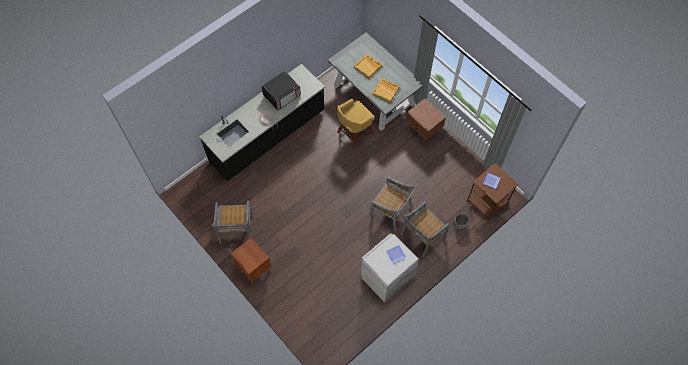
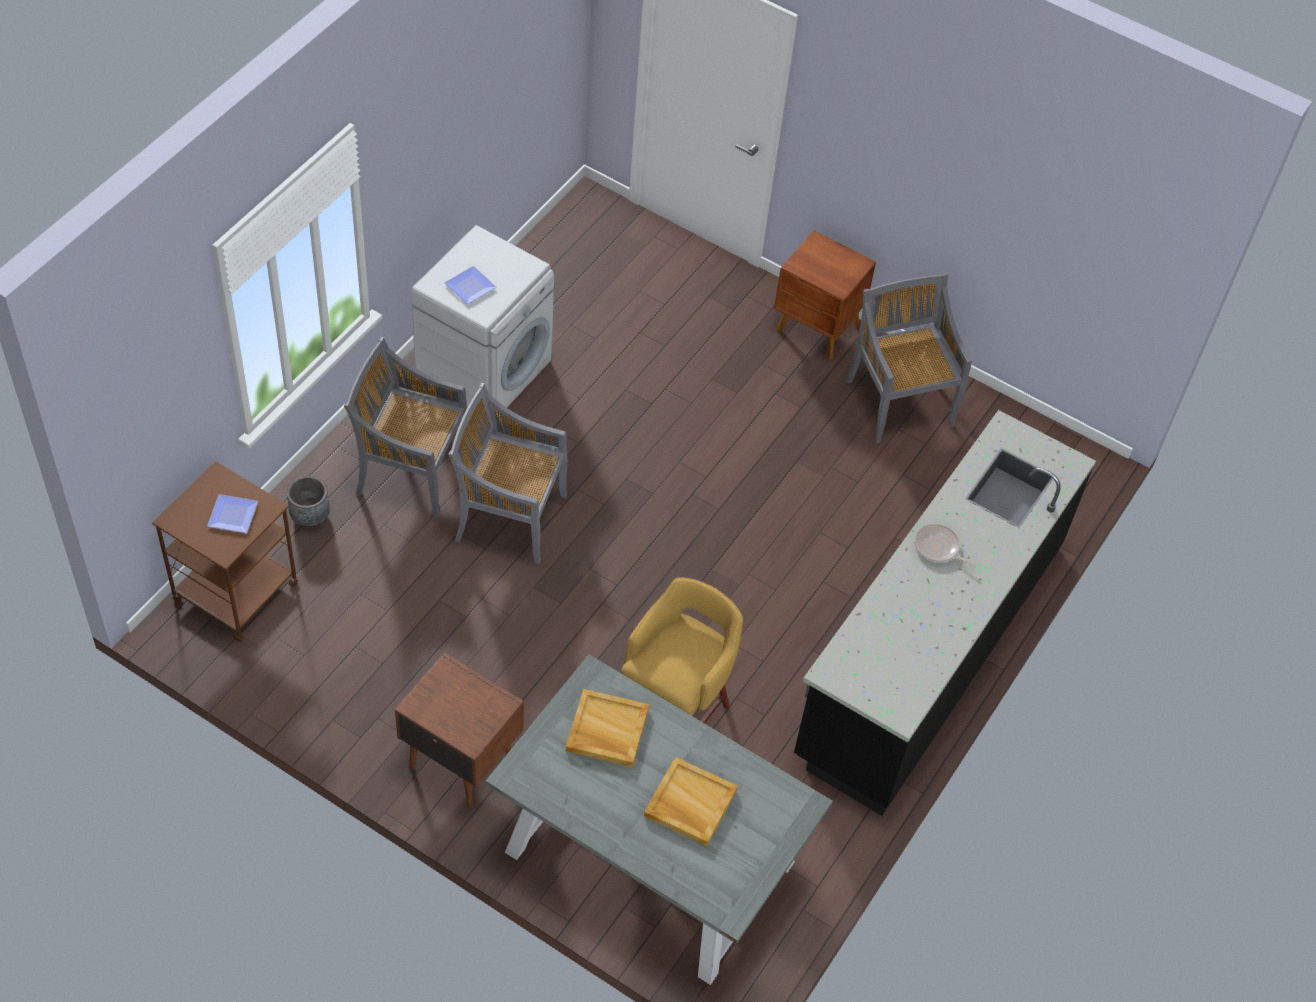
camera: 160 degrees right, 10 degrees down
(282, 95) = (921, 620): microwave -> none
(422, 236) = (411, 471): grey chair -> grey chair turned 105 degrees counterclockwise

